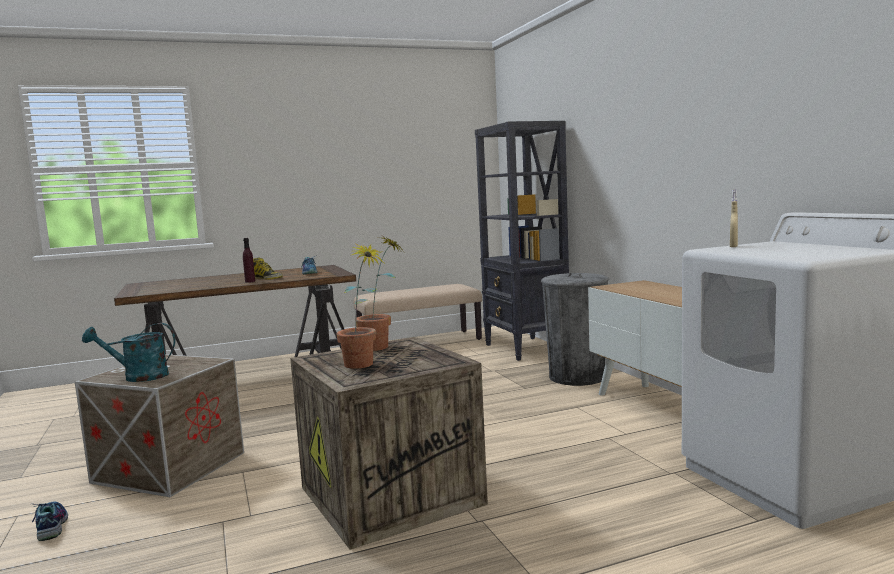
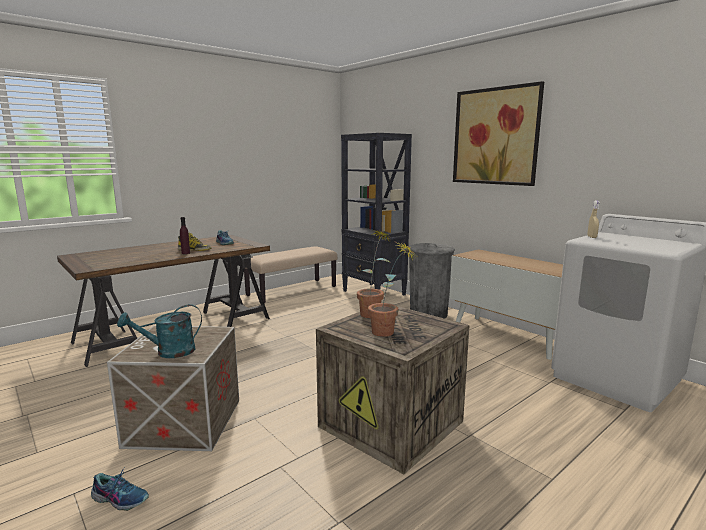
camera: 20 degrees left, 5 degrees up
(50, 526) = (120, 498): shoe -> shoe turned 150 degrees clockwise
(655, 111) = (495, 136): none -> picture

